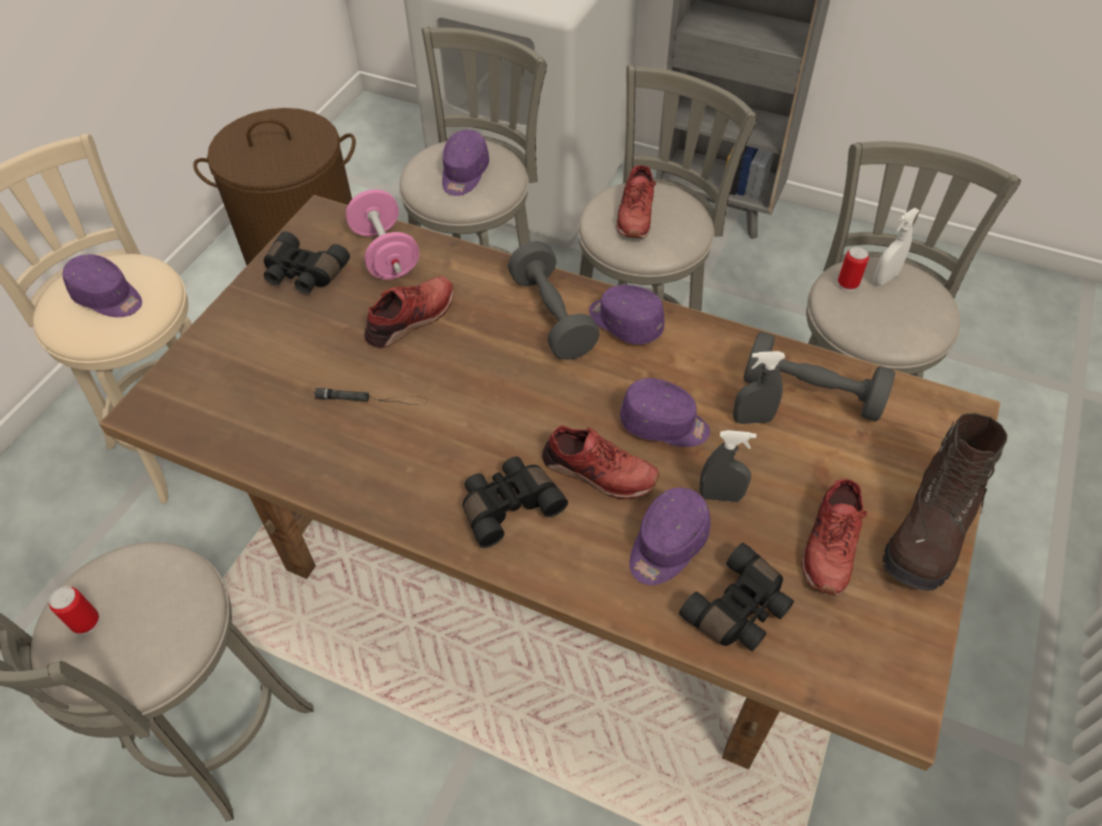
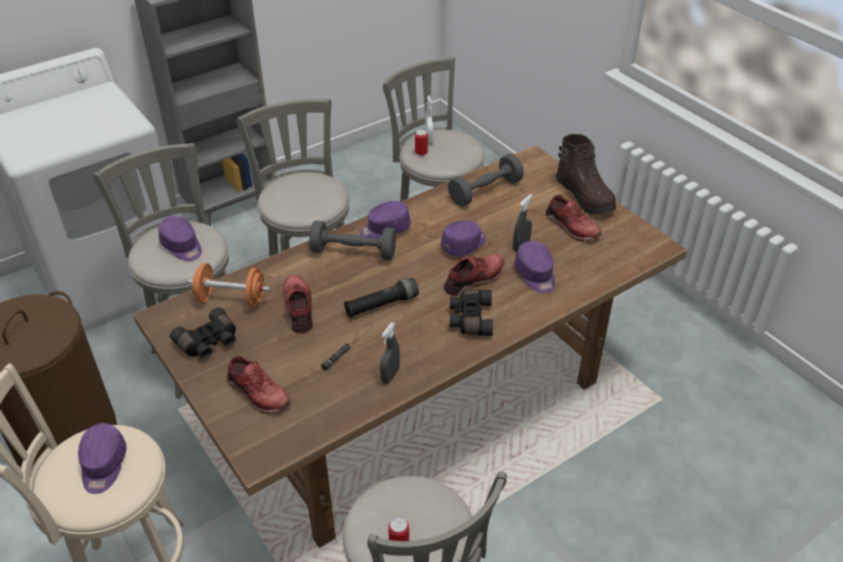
camera: 60 degrees left, 10 degrees down
(109, 298) = (103, 466): purple cap -> purple cap turned 120 degrees clockwise
(386, 254) = (231, 299): pink dumbbell -> orange dumbbell
(470, 394) = (381, 305): none -> black flashlight
(635, 214) = (296, 196): red shoe -> red shoe (257, 393)
(739, 610) = (585, 268): black binoculars -> none
(752, 419) = (485, 216): grey spray bottle -> grey spray bottle (390, 376)

